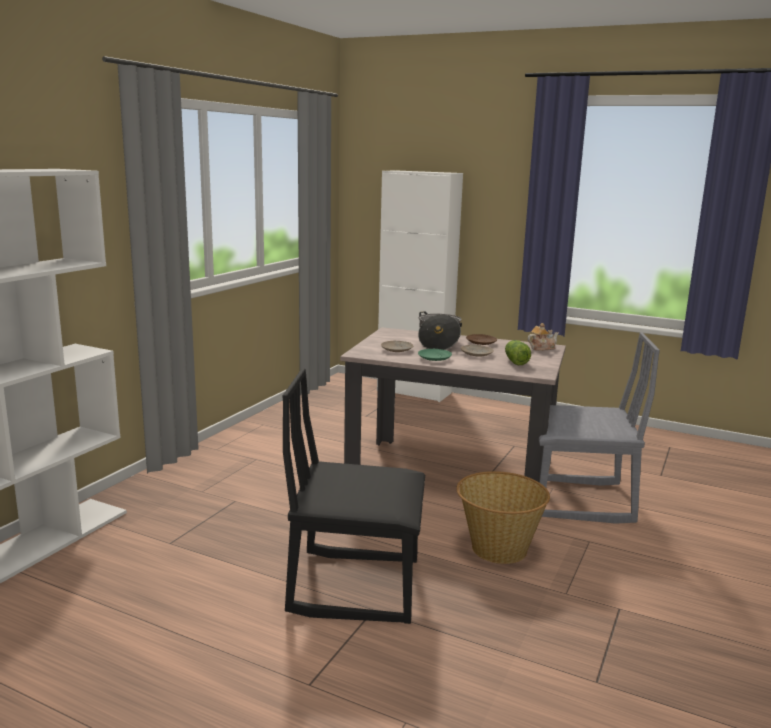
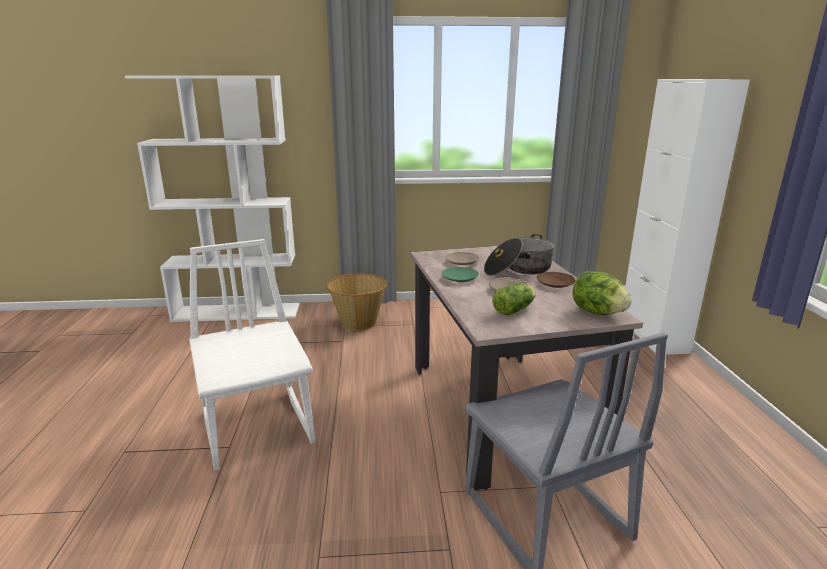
camera: 60 degrees right, 5 degrees up
(355, 585) = (259, 427): black chair -> white chair
(498, 549) = (374, 484): basket -> basket (358, 322)
(541, 348) = (597, 312): teapot -> lettuce

